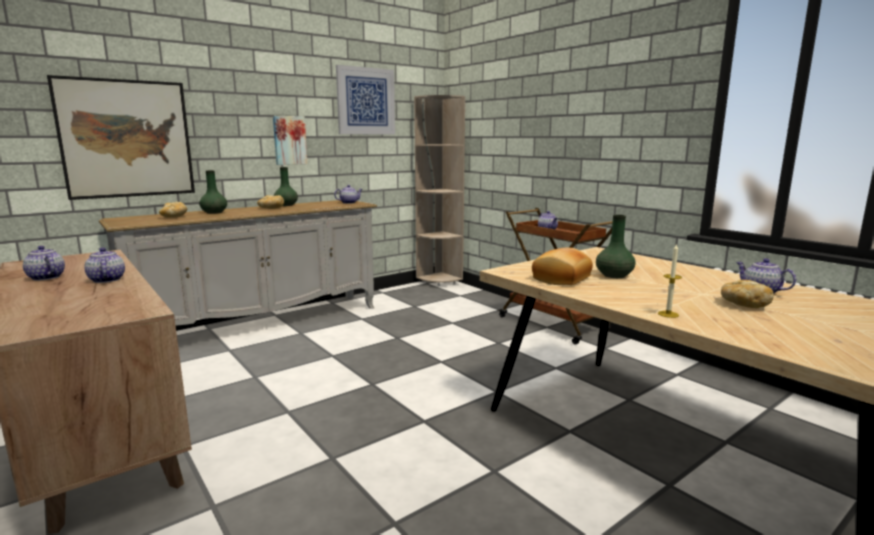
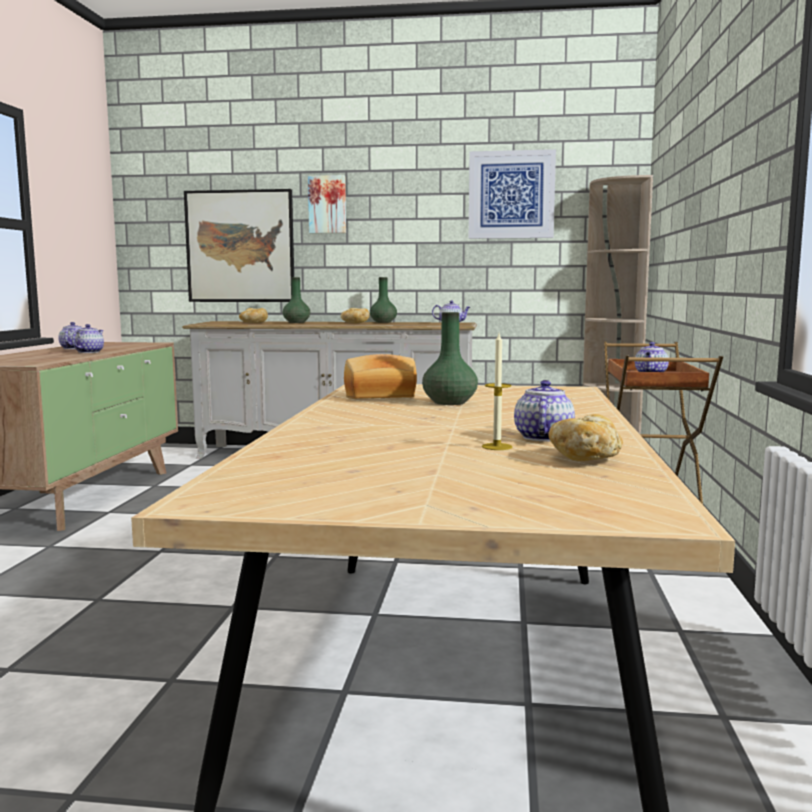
camera: 45 degrees right, 5 degrees down
(289, 140) = (403, 247): picture -> picture (327, 204)
(668, 314) = (317, 426): candle -> candle (497, 447)
(743, 305) = (439, 438): bread -> bread (585, 458)

